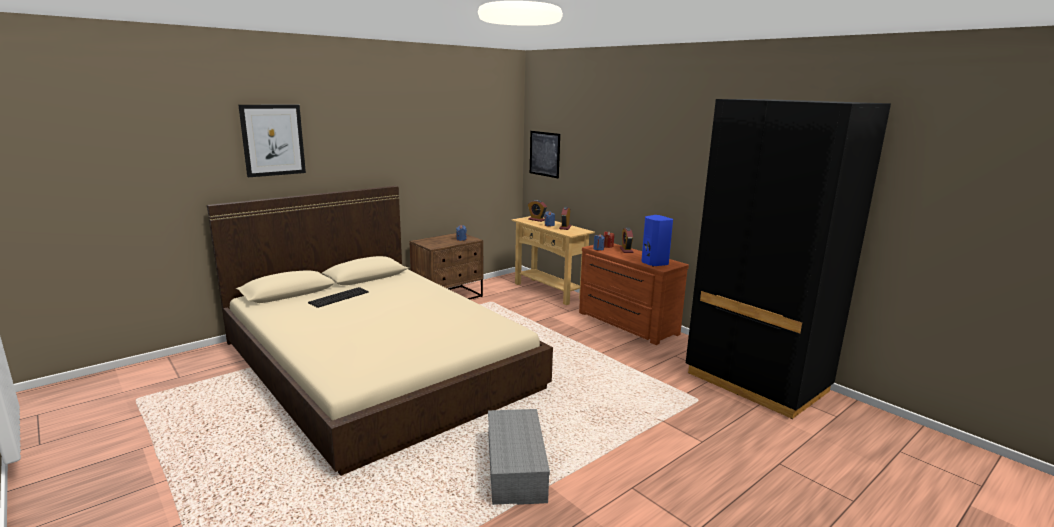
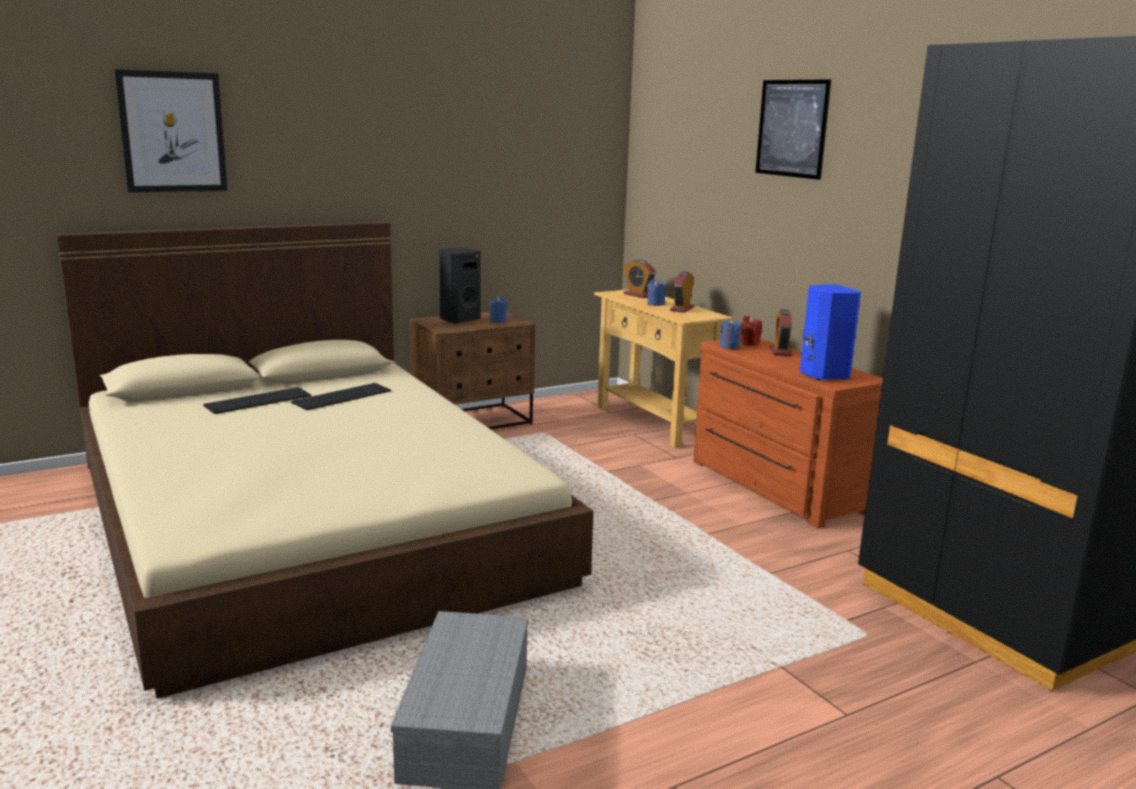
camera: 10 degrees right, 0 degrees up
(387, 291) = (342, 396): none -> keyboard
(438, 239) = (459, 319): none -> black speaker
(544, 154) = (659, 179): picture -> picture (792, 128)

